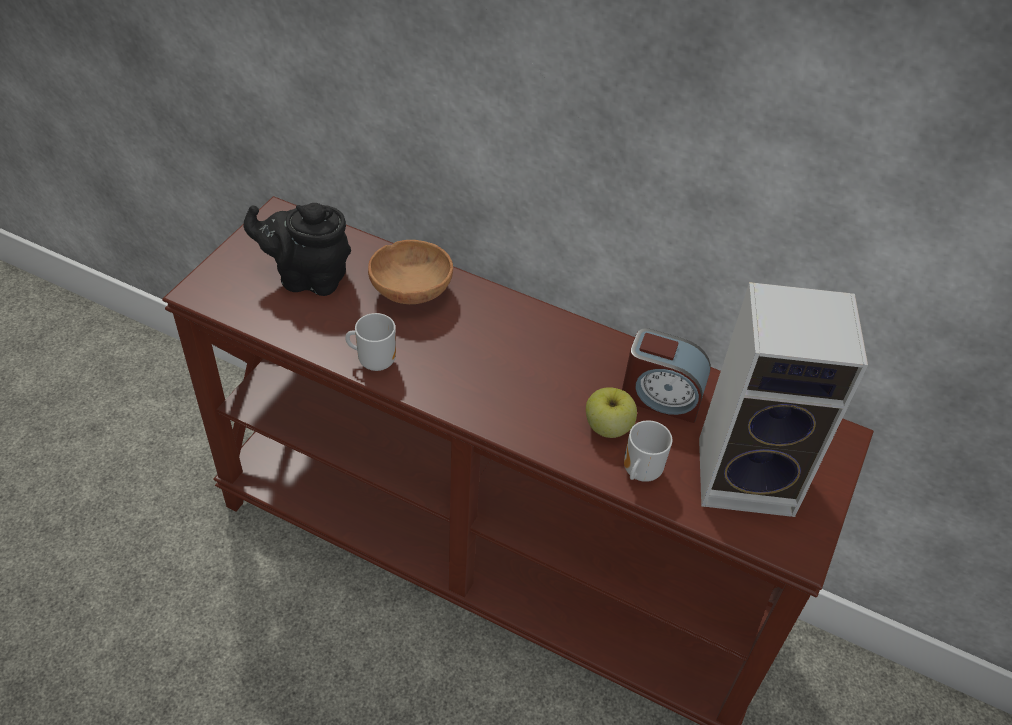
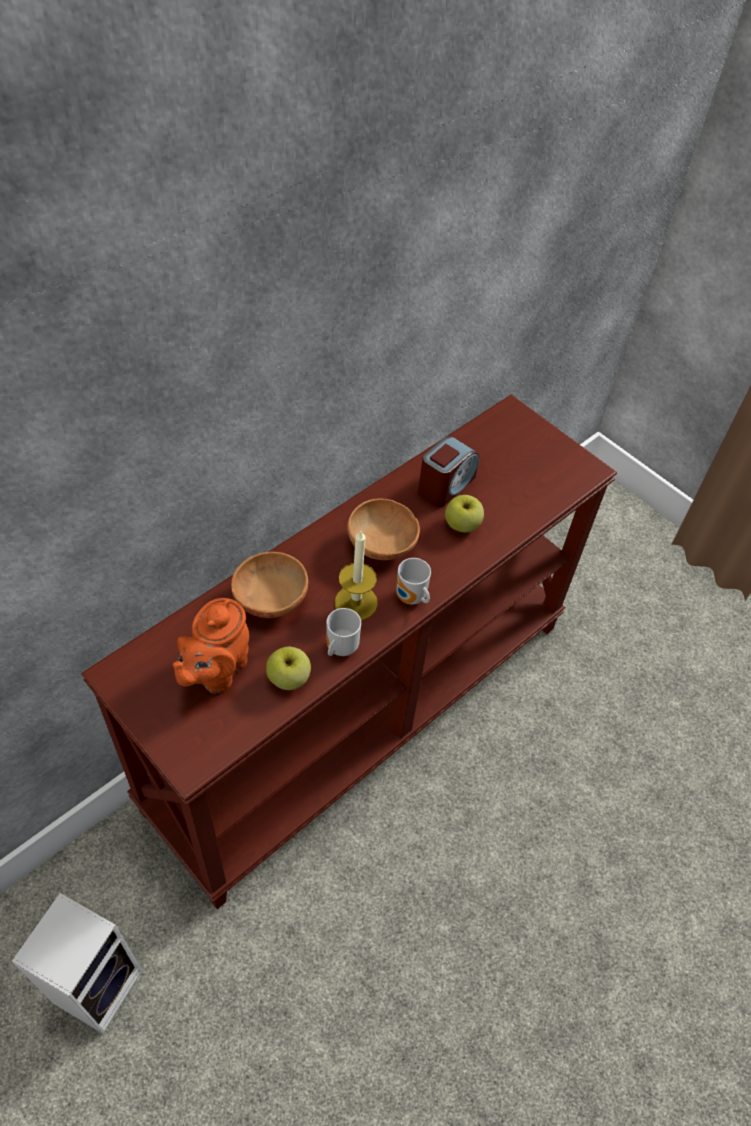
camera: 70 degrees left, 5 degrees up
(308, 278) = (216, 671): black teapot -> orange teapot
(319, 331) = (289, 679): none -> apple
(440, 359) = (356, 602): none -> candle
(533, 361) = (383, 545): none -> brown bowl
(638, 472) = (506, 523): mug -> mug (411, 598)
(750, 475) = (527, 468): speaker -> speaker (98, 982)

